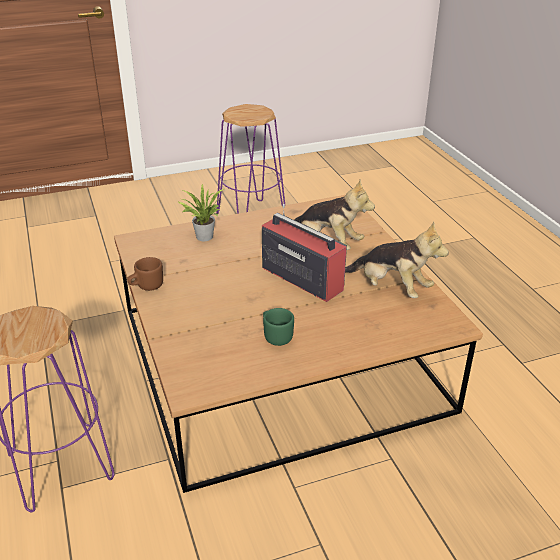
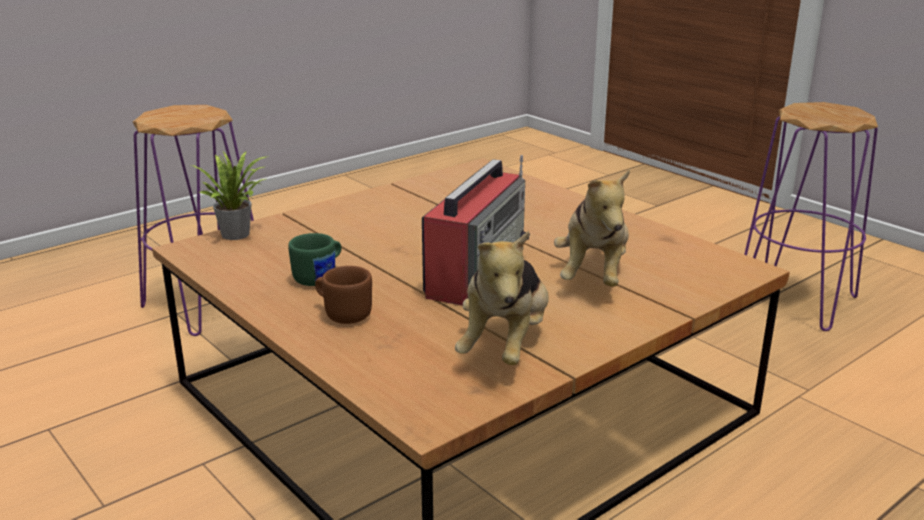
camera: 70 degrees right, 10 degrees down
(146, 286) = (385, 192): brown mug -> brown mug (343, 314)
(203, 236) = (528, 197): potted plant -> potted plant (238, 233)

